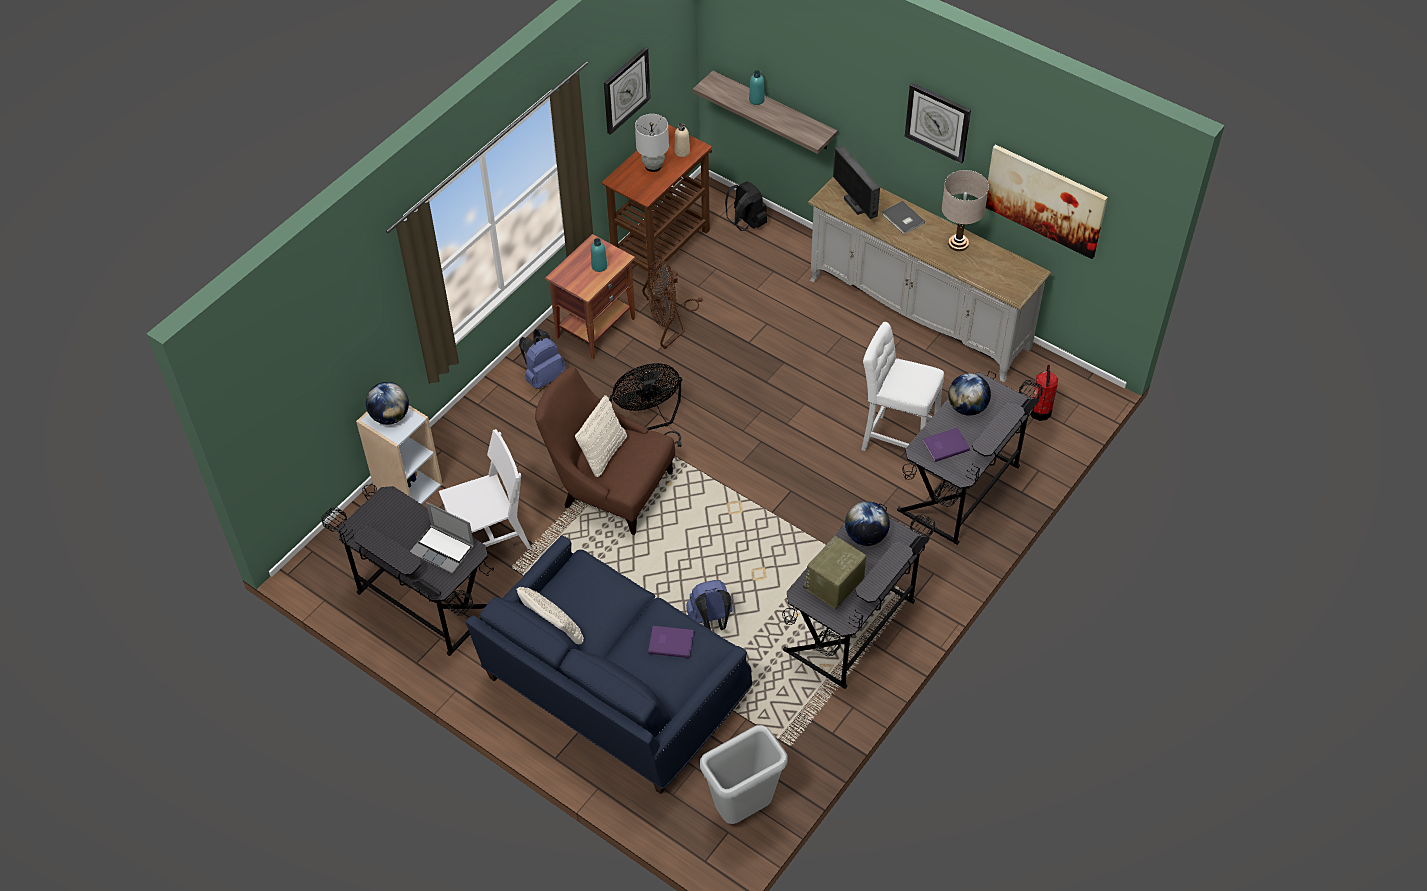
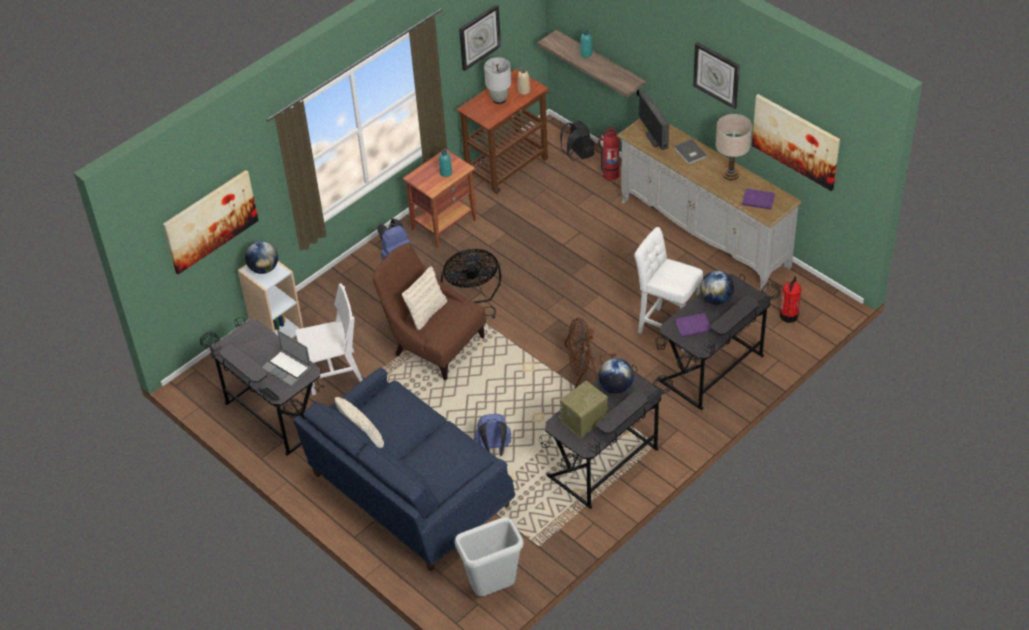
camera: 10 degrees right, 5 degrees down
(321, 367) = (210, 221): none -> picture
(669, 318) = (503, 222): brown fan -> brown fan (585, 369)
(670, 642) = (450, 452): purple book -> purple book (758, 199)
(790, 245) = (610, 174): none -> fire extinguisher

